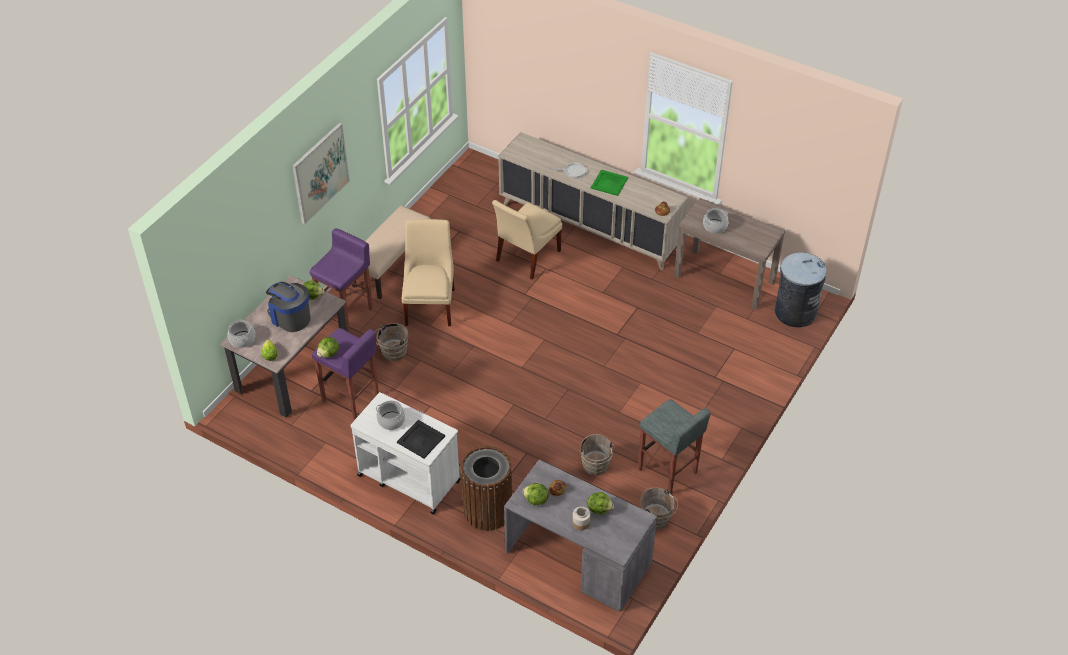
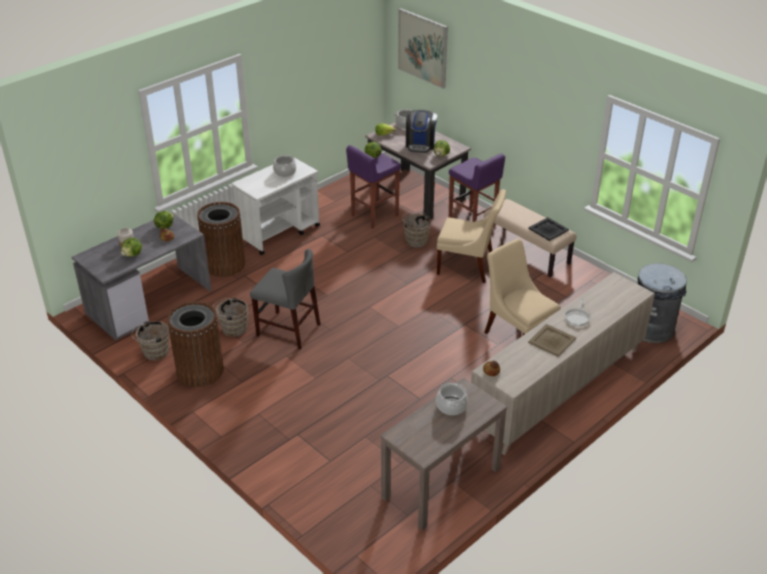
camera: 105 degrees right, 10 degrees down
(290, 317) = (420, 144): coffee machine -> coffee machine turned 135 degrees clockwise
(320, 173) = (522, 102): picture -> picture (423, 47)
(421, 439) = (258, 182): black tray -> black tray (548, 229)
(580, 421) = (288, 330): none -> grey chair
(609, 183) = (552, 341): green tray -> beige tray
(667, 472) = (200, 371): grey stool -> brown trash can
(795, 312) = (364, 534): grey trash can -> grey trash can (652, 329)

